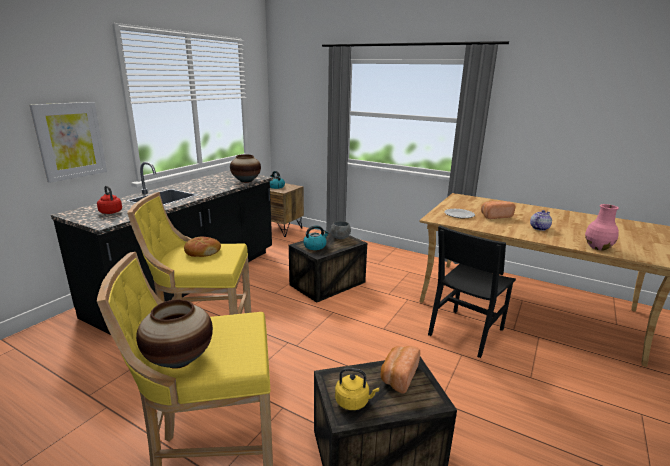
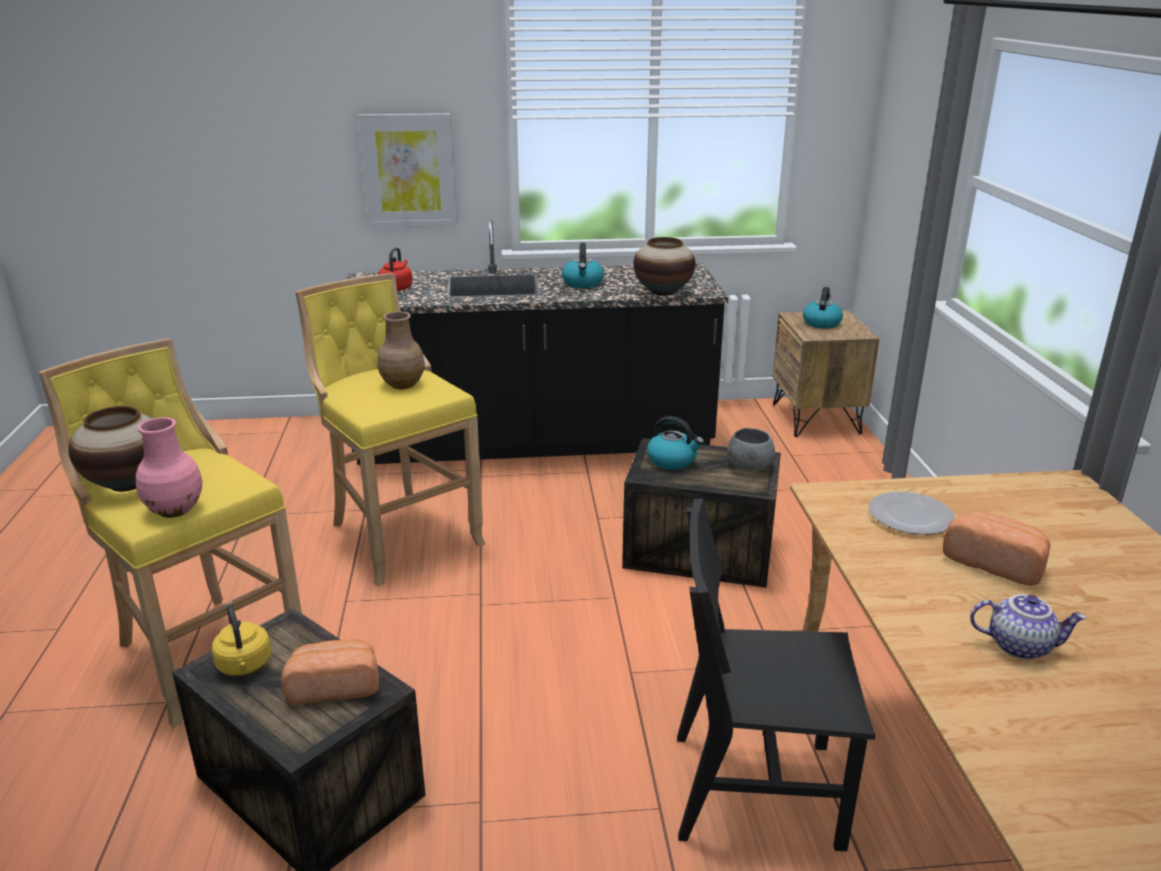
camera: 55 degrees right, 5 degrees up
(202, 252) = (403, 384): bread -> brown vase
(204, 186) = (583, 283): none -> kettle
(597, 247) = (1021, 773): pink vase -> pink vase (174, 509)

